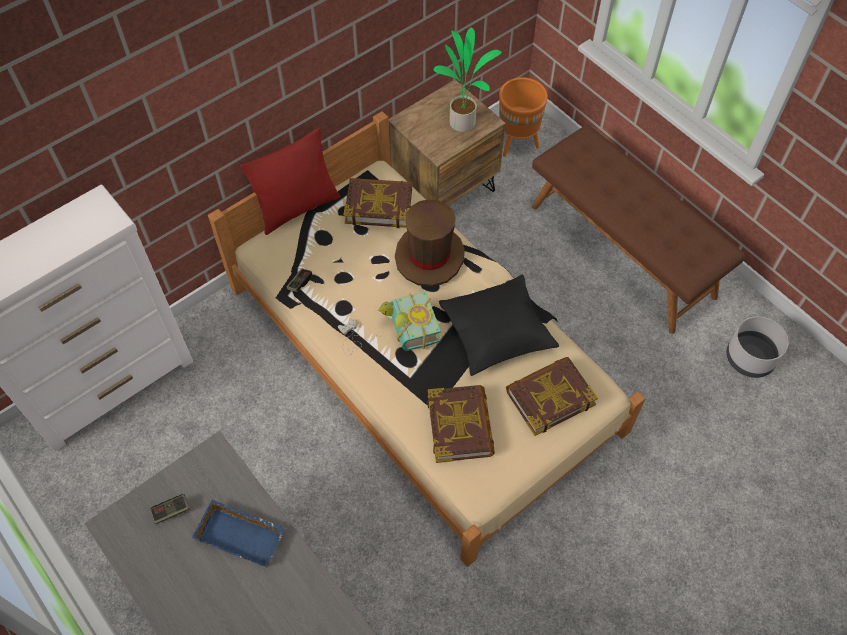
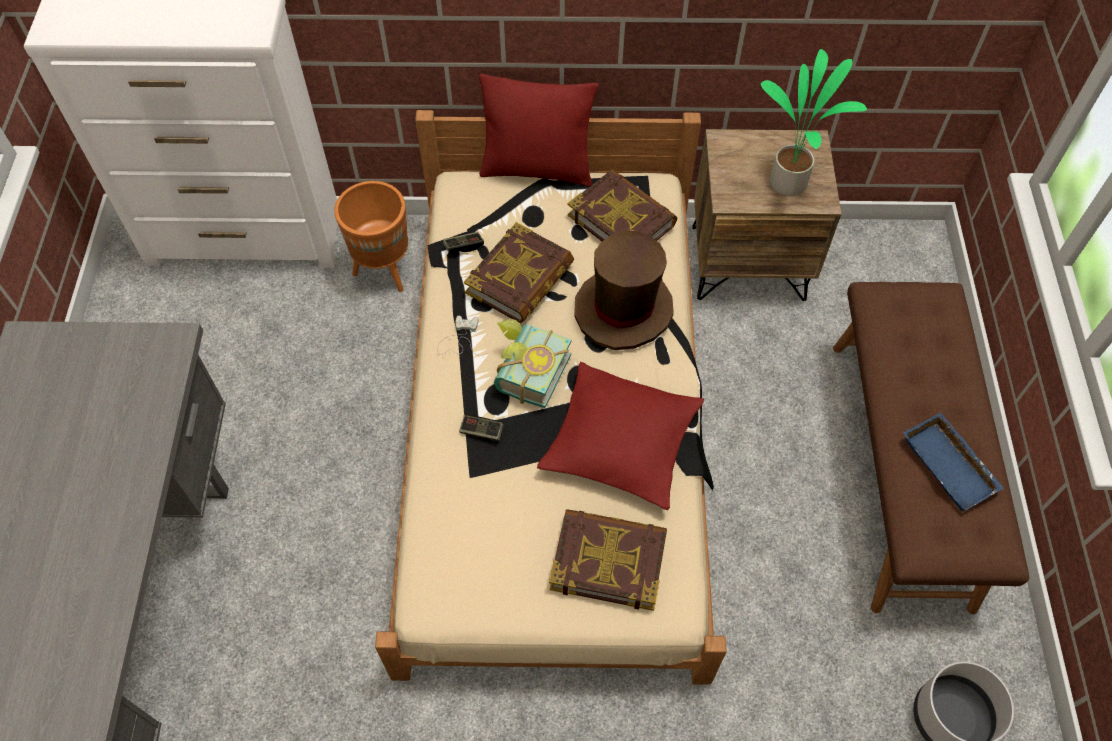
camera: 40 degrees right, 0 degrees up
(171, 511) = (81, 368): game controller -> game controller (481, 431)
(243, 534) = (116, 441): blue tray -> blue tray (951, 465)
(460, 426) = (480, 515): book -> book (520, 279)
(496, 331) = (621, 442): black pillow -> red pillow
(517, 143) = (883, 265): orange planter -> orange planter (385, 271)

